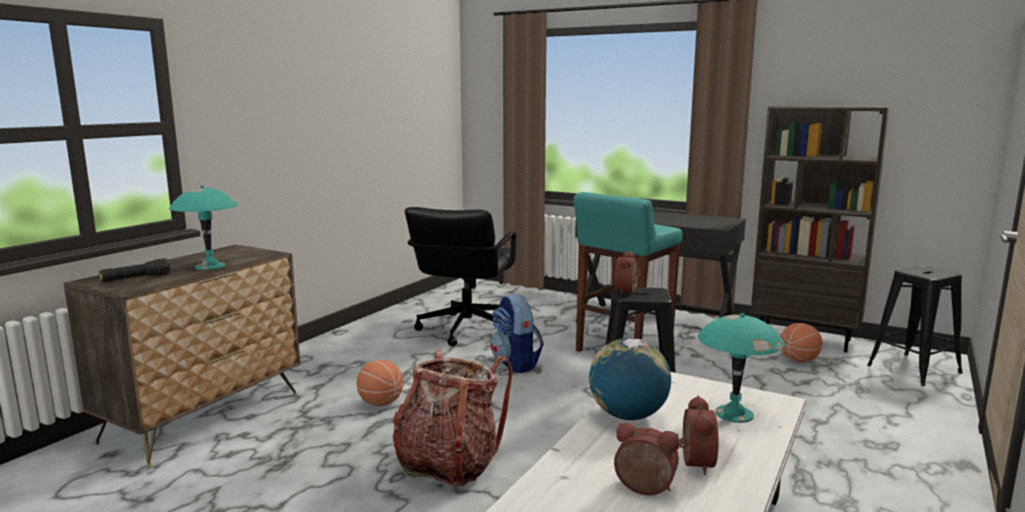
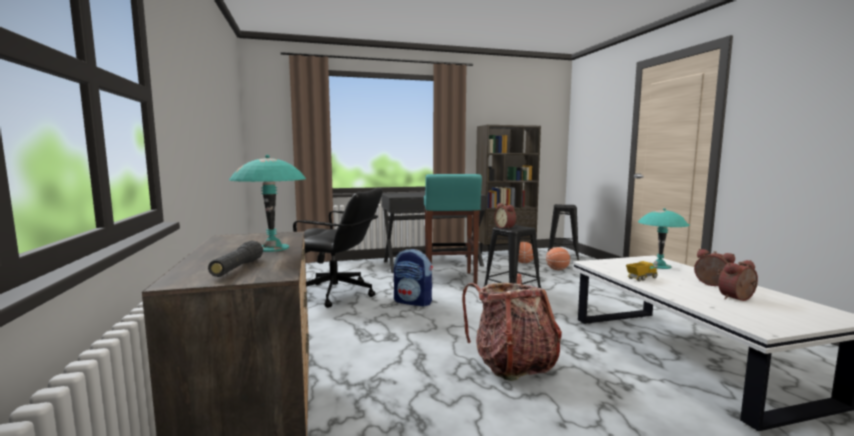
camera: 45 degrees left, 5 degrees down
(380, 403) = (387, 352): basketball -> basketball (557, 269)
(466, 330) = (335, 294): black office chair -> black office chair turned 45 degrees counterclockwise
(628, 416) = (641, 278): globe -> toy truck

